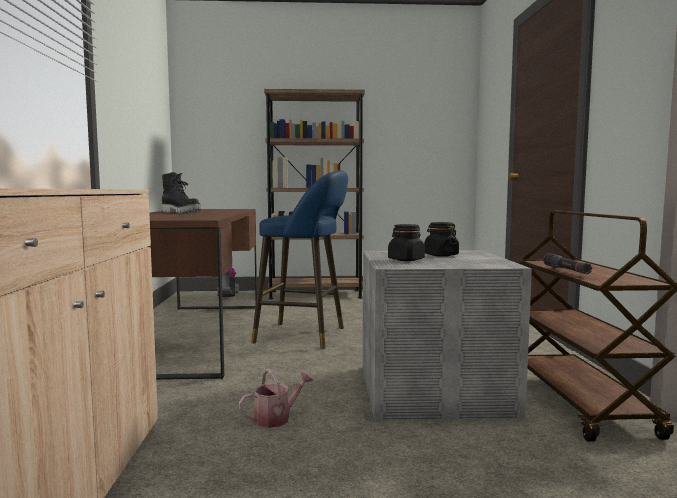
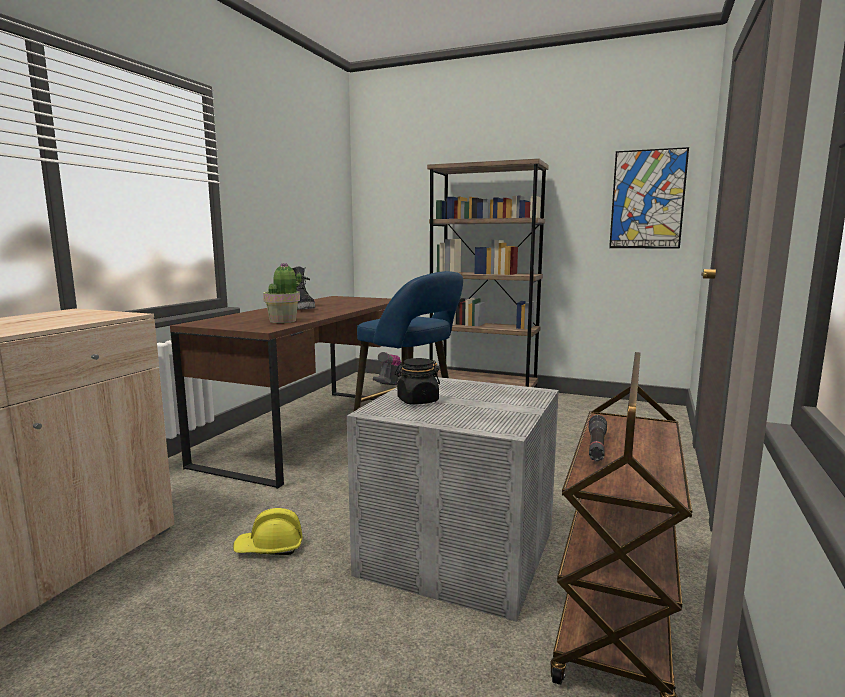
camera: 25 degrees right, 5 degrees up
(200, 216) = (283, 321): none -> potted plant
(276, 418) = (269, 548): watering can -> yellow hard hat
(436, 129) = (647, 199): none -> picture
(440, 255) = (478, 396): black jar -> none

